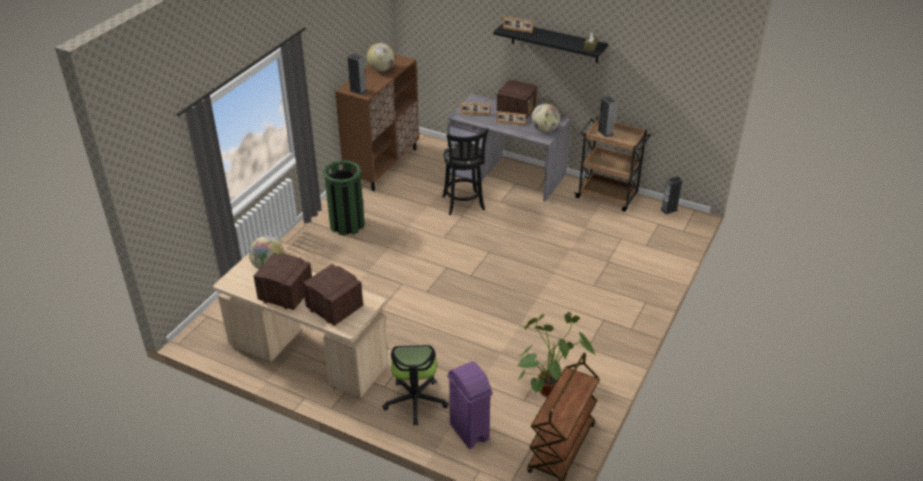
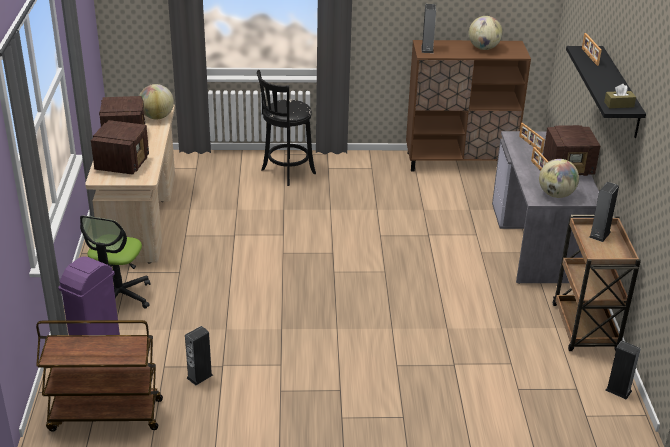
camera: 60 degrees right, 5 degrees down
(347, 224) = (342, 175): green trash can -> none
(415, 401) = (118, 296): office chair -> office chair turned 45 degrees counterclockwise
(464, 204) = (449, 230): black stool -> black stool (286, 172)
(548, 383) = (199, 376): potted plant -> speaker

